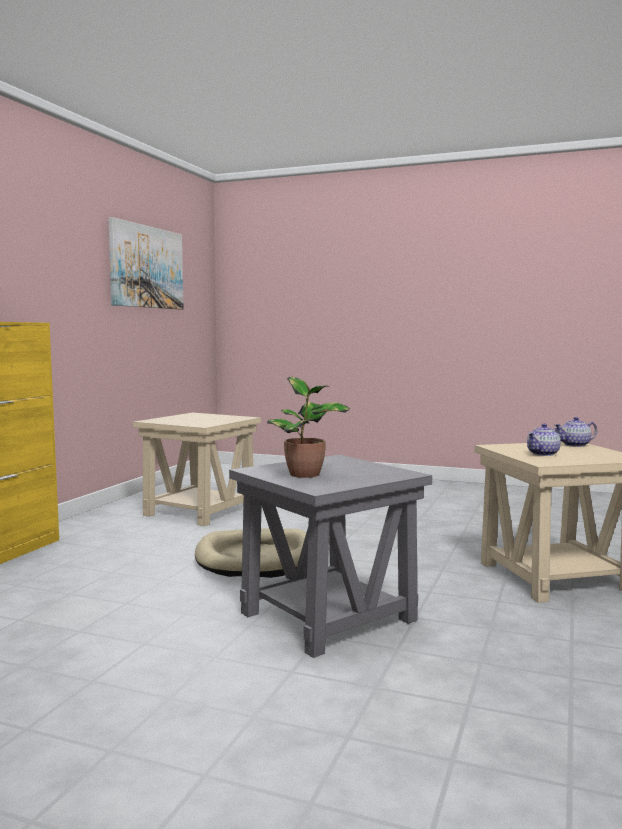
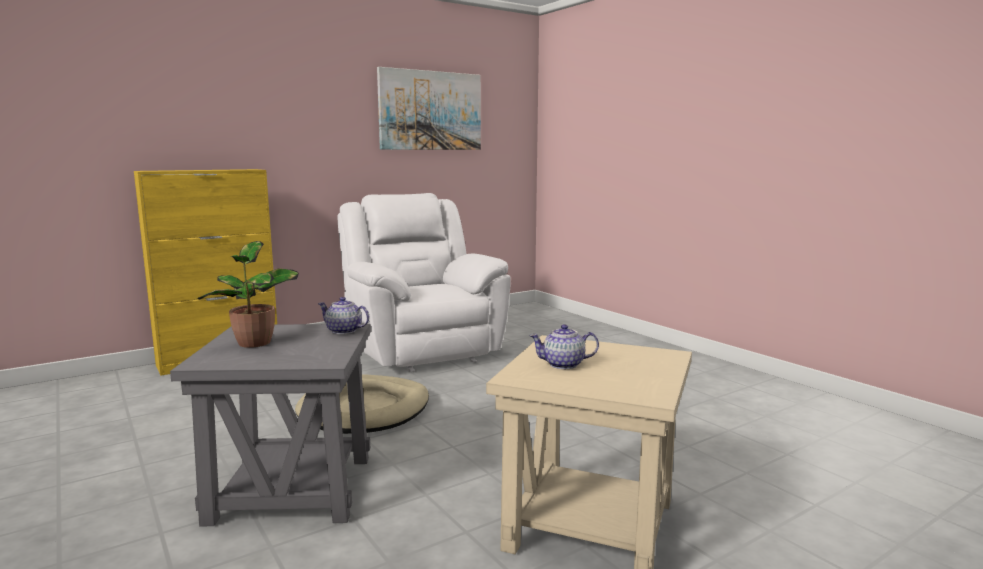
camera: 35 degrees right, 5 degrees up
(200, 511) = (421, 349): beige side table -> white armchair
(575, 445) = (658, 358): teapot -> teapot (344, 331)

